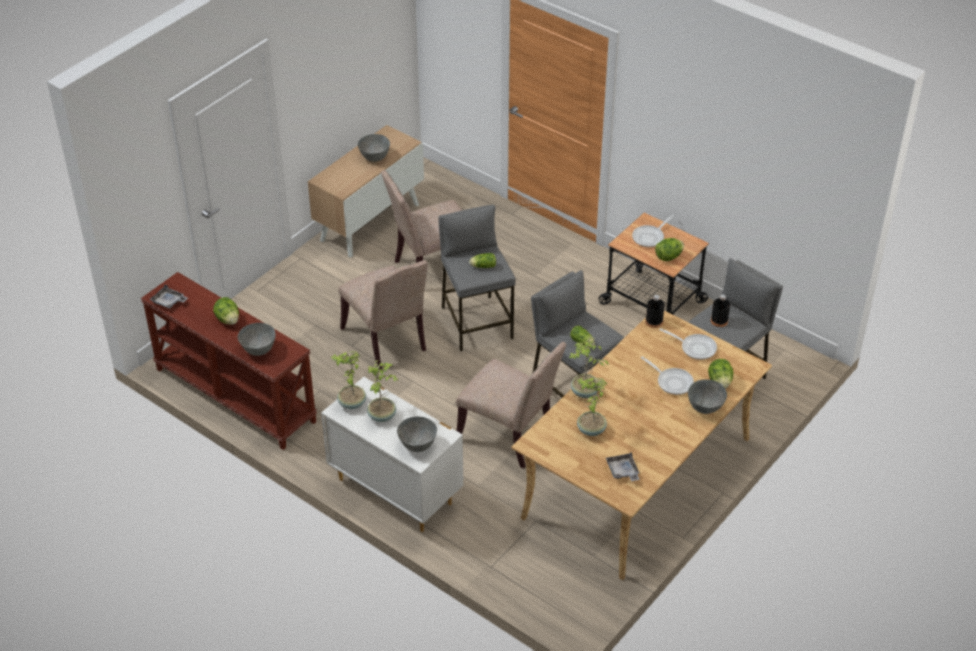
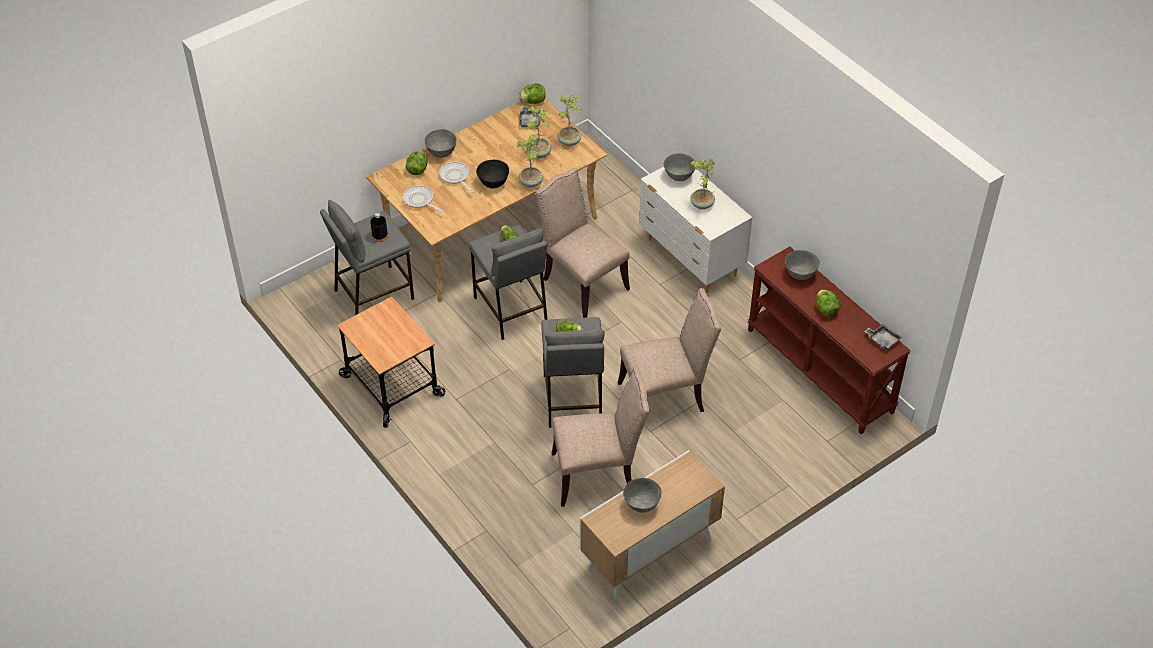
camera: 165 degrees left, 5 degrees up
(351, 403) = (725, 219): potted plant -> potted plant (570, 141)
(387, 340) = (665, 398): beige chair -> beige chair turned 90 degrees clockwise
(626, 382) = (493, 183): none -> black bowl
(650, 237) = (389, 342): frying pan -> none
(654, 321) = (442, 230): black bottle -> none
(668, 257) = (384, 317): lettuce -> lettuce (533, 101)

